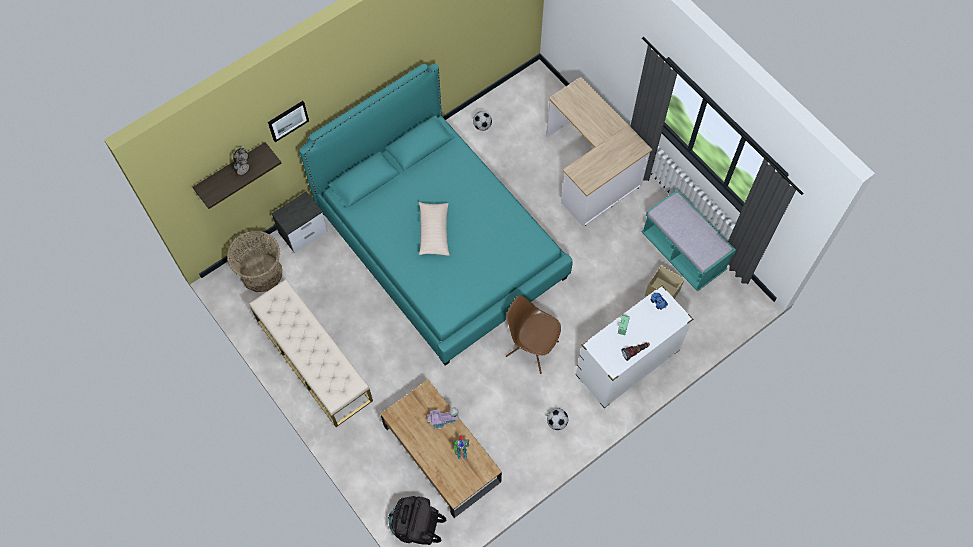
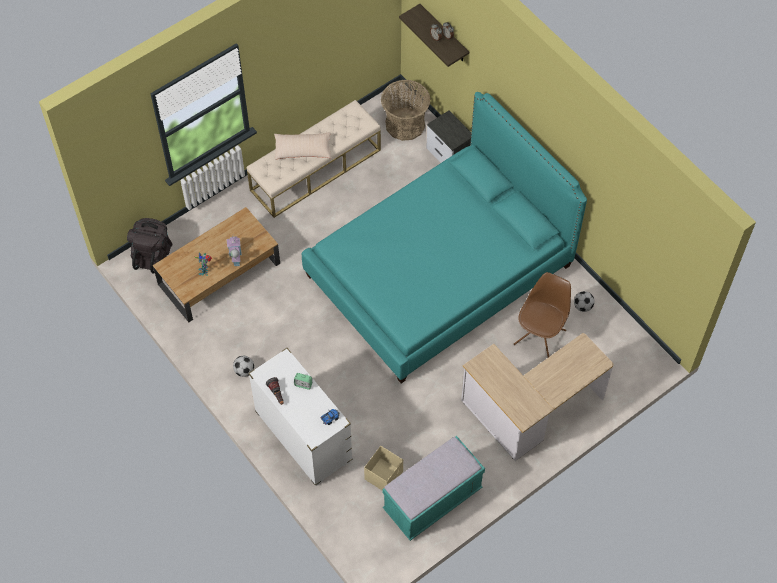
camera: 90 degrees right, 5 degrees down
(288, 120) = (487, 62): picture -> none
(434, 232) = (424, 236): beige pillow -> beige pillow (303, 149)
(531, 348) = (323, 349): brown chair -> brown chair (540, 336)

